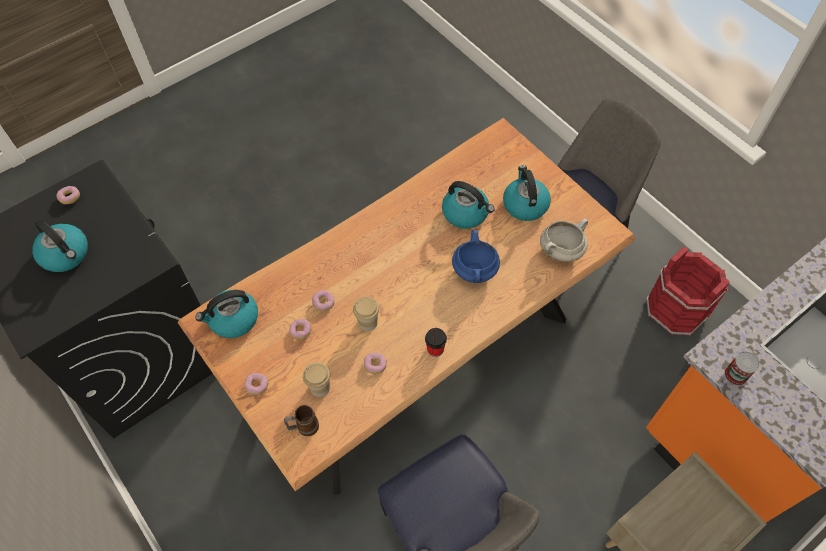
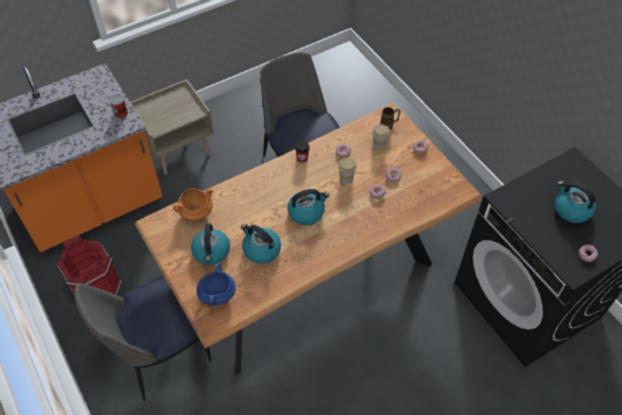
camera: 175 degrees left, 5 degrees down
(233, 319) = (441, 189): kettle -> kettle (306, 212)
(475, 271) = (264, 204): blue cooking pot -> blue cooking pot (217, 294)
(561, 250) = (196, 213): white cooking pot -> orange cooking pot

